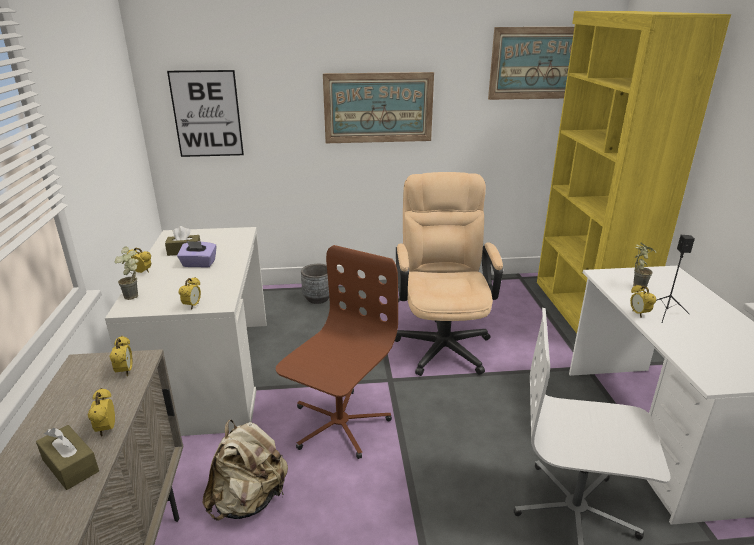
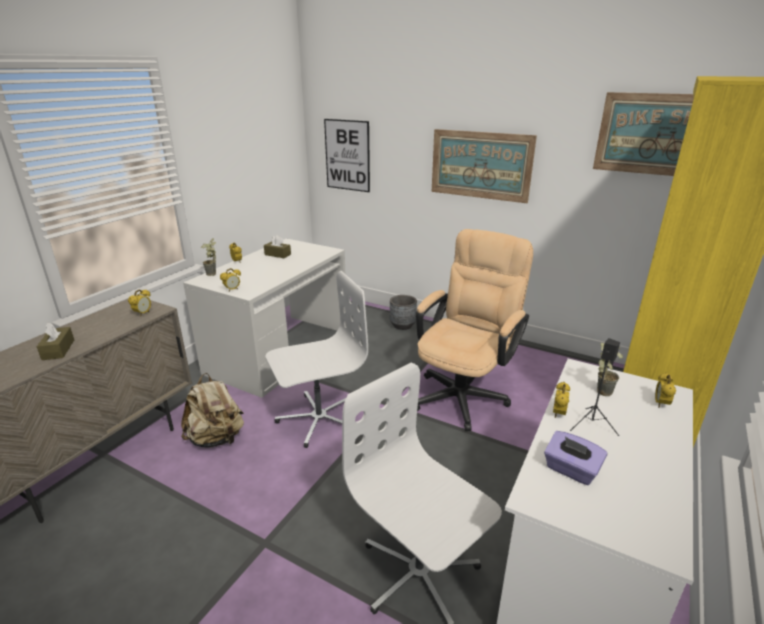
camera: 35 degrees right, 0 degrees up
(106, 429) = (94, 339): alarm clock -> alarm clock (660, 404)
(199, 264) = (273, 265): purple tissue box -> purple tissue box (571, 470)
(339, 424) = (318, 418): brown office chair -> white office chair

